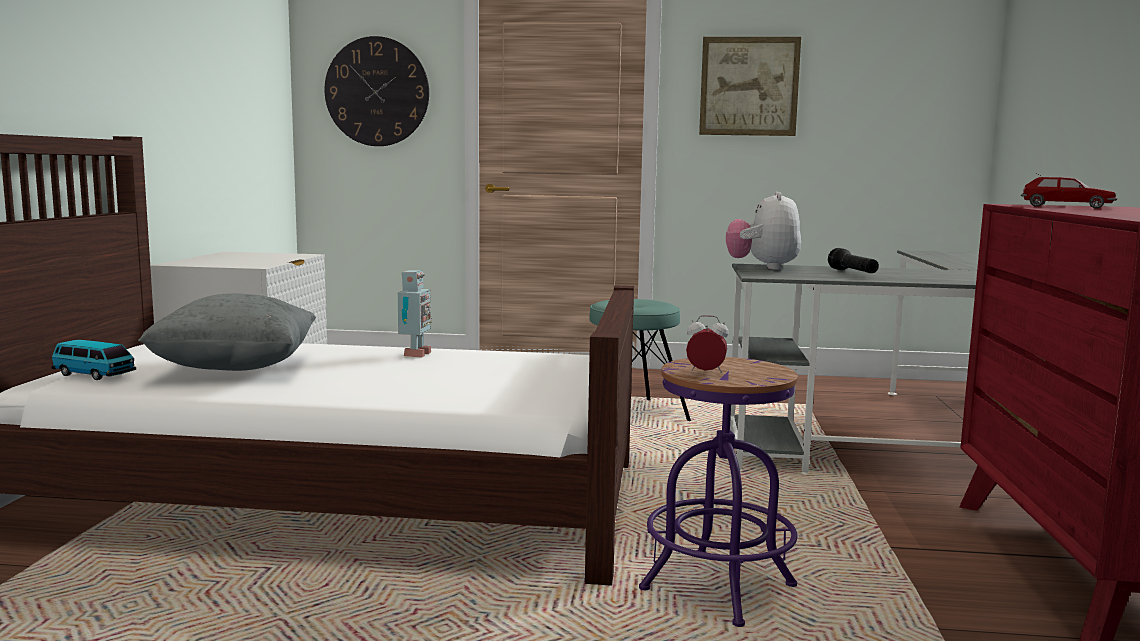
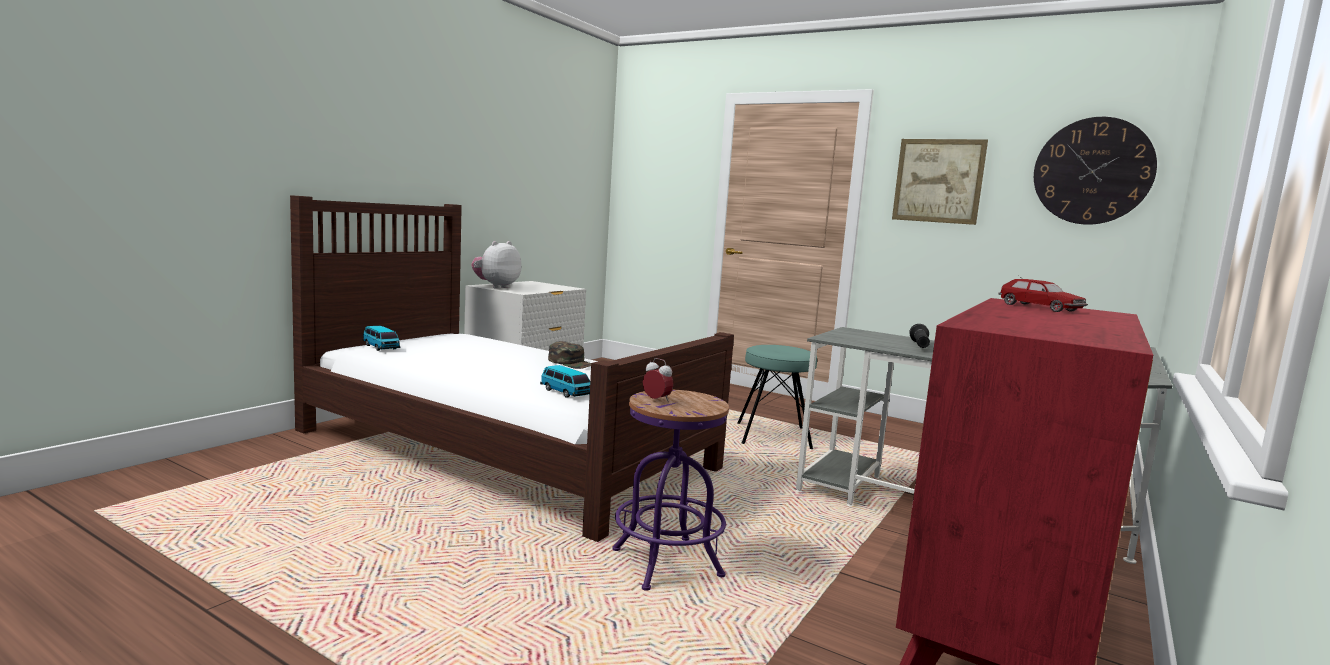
camera: 25 degrees right, 0 degrees up
(236, 369) = (455, 356): grey pillow -> none
(377, 92) = (662, 176): wall clock -> wall clock (1092, 171)
(414, 355) = (572, 363): toy robot -> green cap
(483, 392) = (566, 392): none -> toy car
(763, 267) = (854, 332): plush toy -> plush toy (496, 287)

